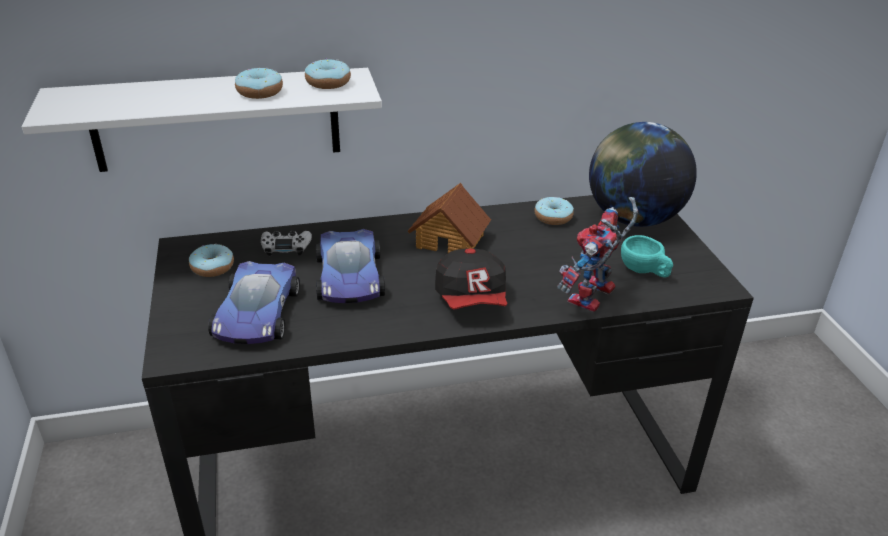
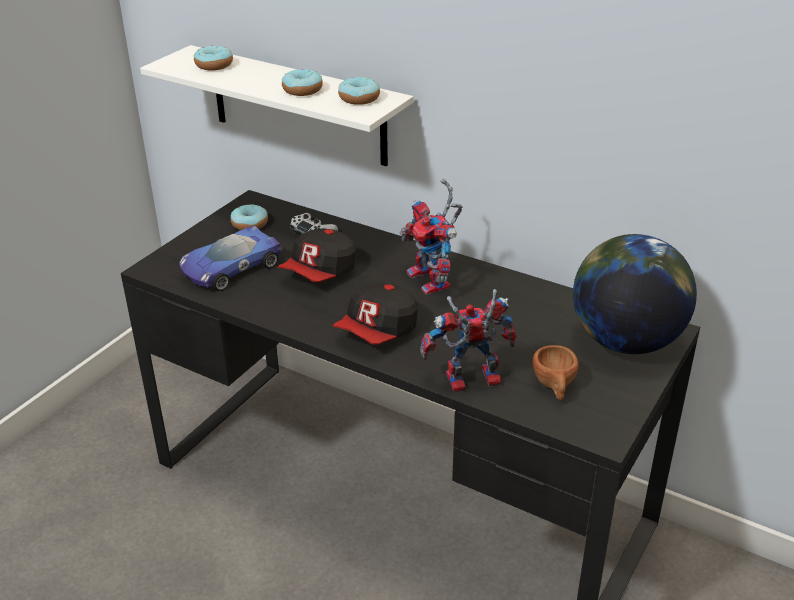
camera: 45 degrees right, 0 degrees up
(349, 277) = (320, 273): toy car -> cap
(450, 240) = (434, 282): toy house -> toy robot
(553, 217) = (550, 305): donut -> donut (214, 65)
(644, 271) = (554, 387): turquoise cup -> brown cup

